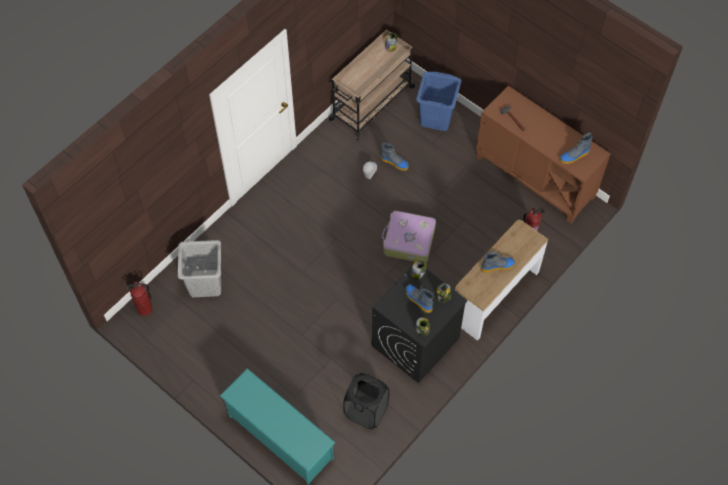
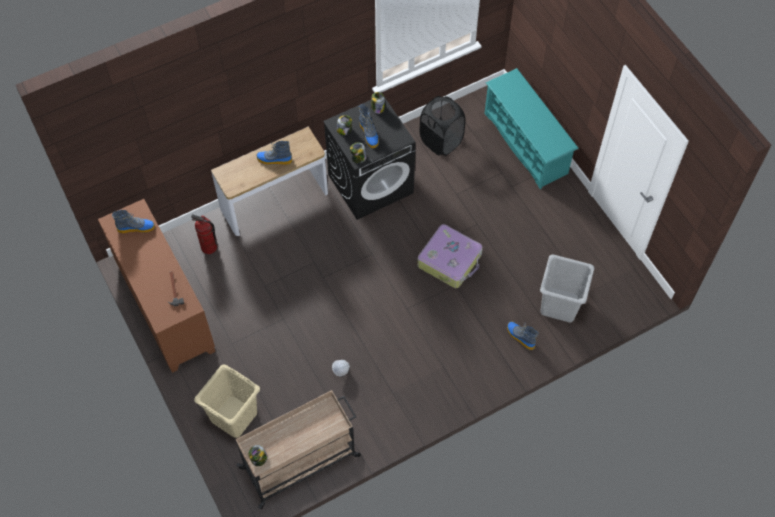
camera: 160 degrees left, 0 degrees up
(144, 309) = (629, 298): fire extinguisher -> none
(395, 162) = (307, 375): boot -> boot (520, 337)
(408, 241) = (333, 281): suitcase -> suitcase (450, 260)
(436, 117) = (233, 416): blue laundry basket -> beige laundry basket

